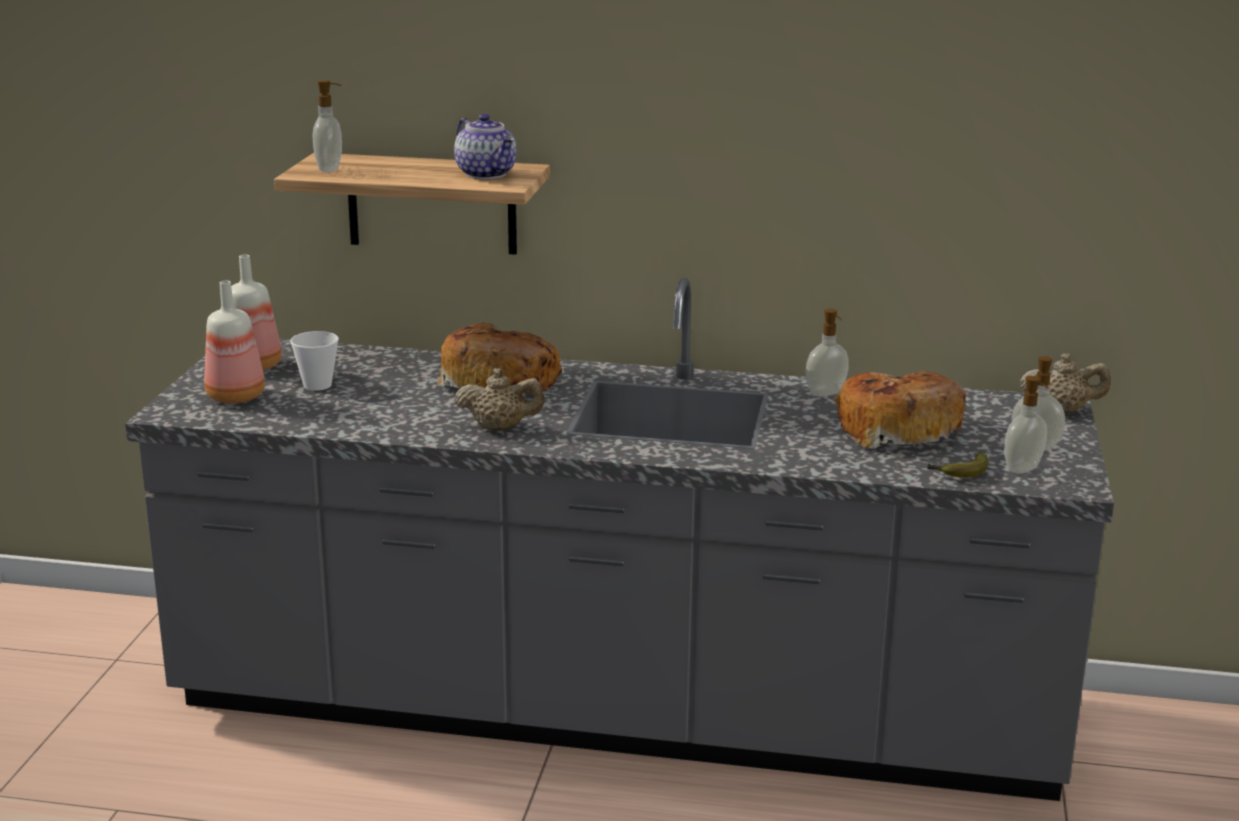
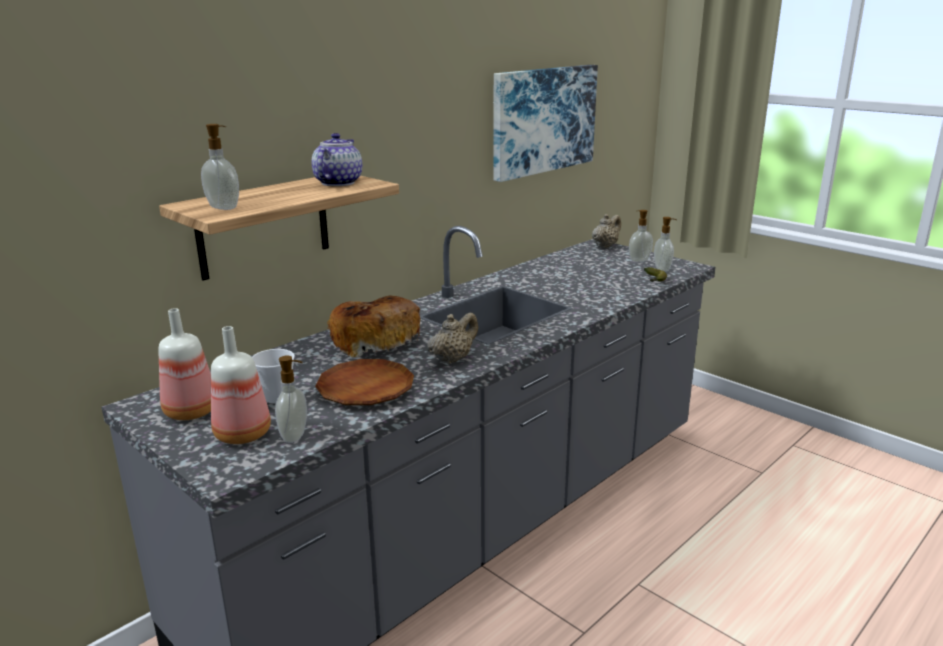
camera: 55 degrees left, 0 degrees up
(378, 412) = (365, 389): none -> brown plate
(487, 174) = (337, 183): teapot -> teapot turned 75 degrees counterclockwise
(826, 394) = (522, 275): soap dispenser -> soap dispenser (295, 436)
(896, 429) = (587, 276): bread -> none
(961, 160) = (543, 120): none -> picture

